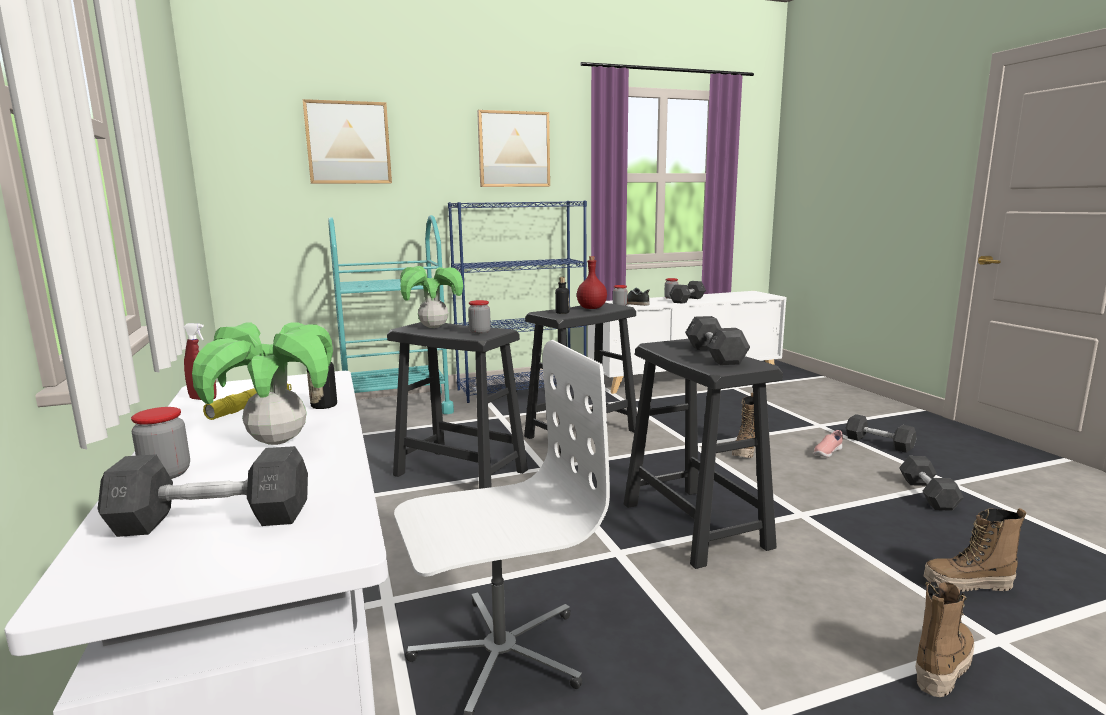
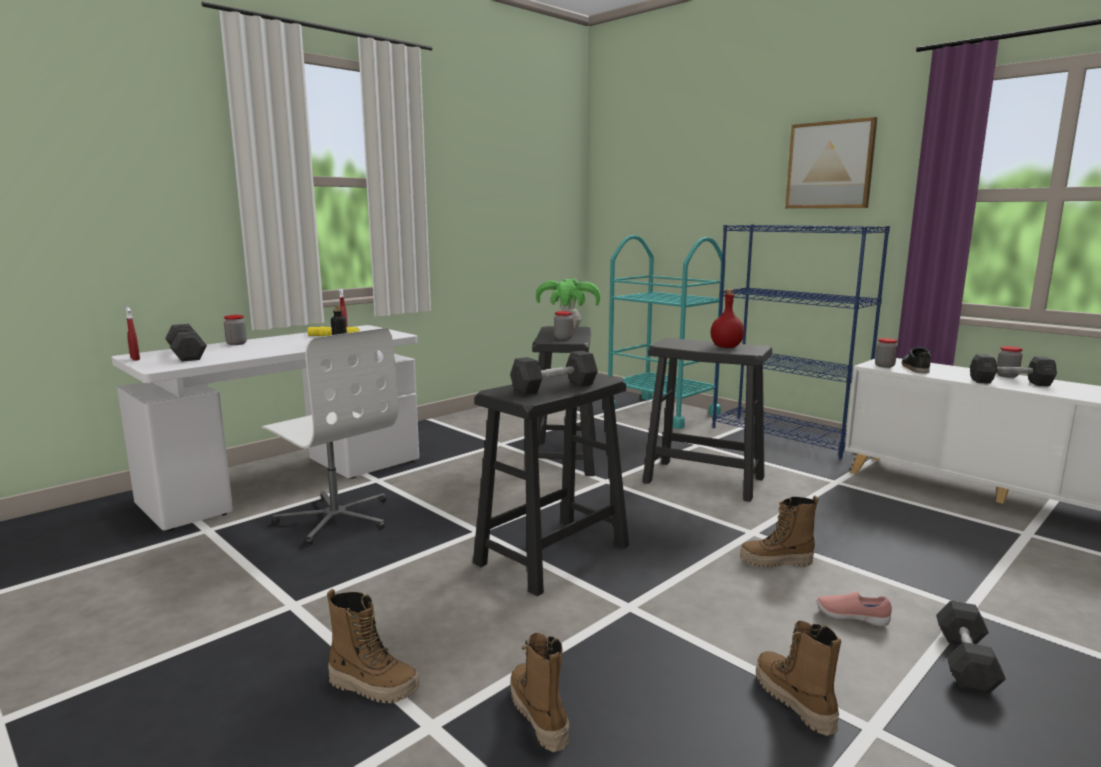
camera: 65 degrees right, 0 degrees up
(150, 585) = (135, 359): none -> red spray bottle
(277, 441) = (280, 346): potted plant -> none
(348, 143) = (679, 169): picture -> none
(562, 313) = (683, 343): bottle -> none
(928, 494) = (794, 701): grey dumbbell -> boot

